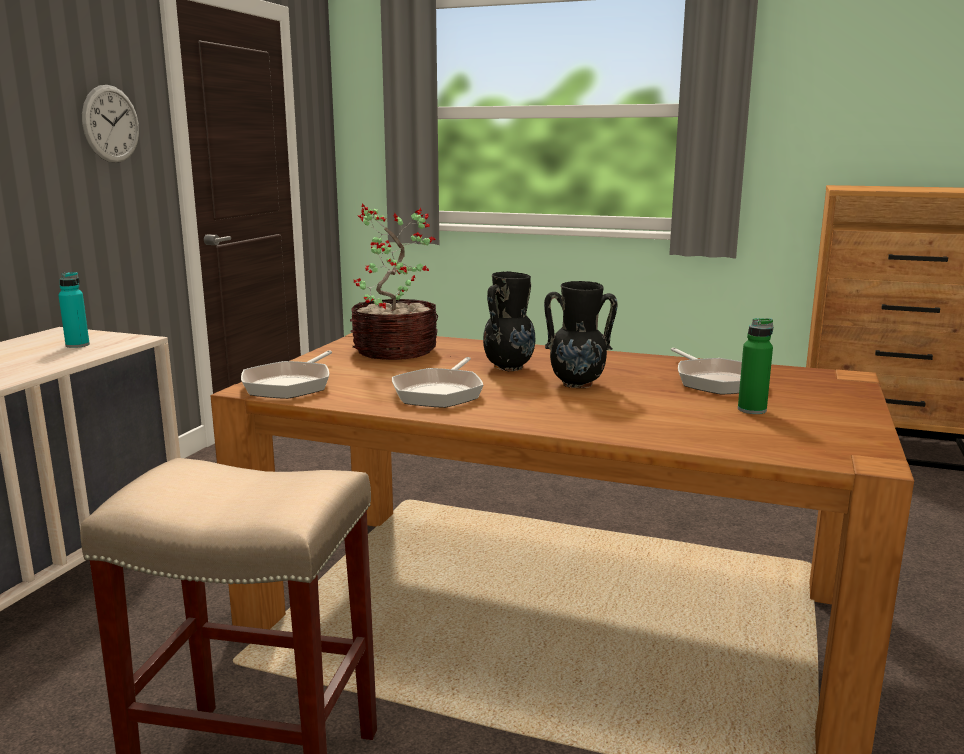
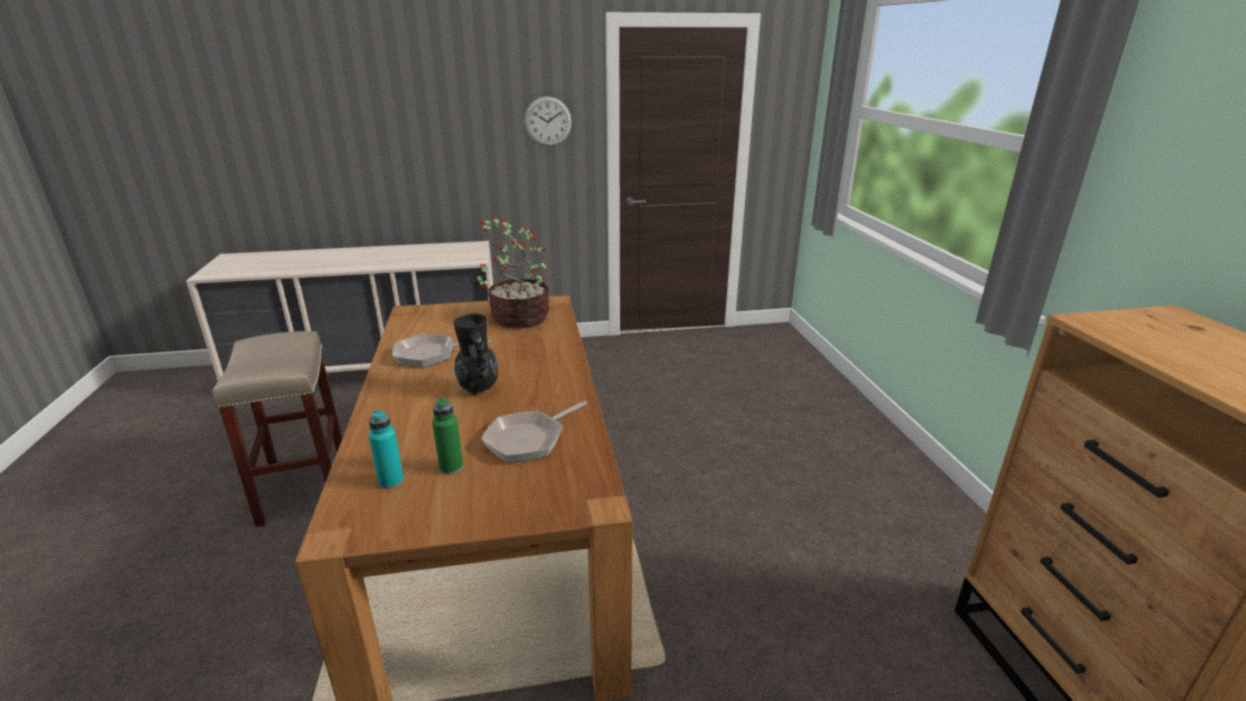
camera: 60 degrees right, 10 degrees up
(77, 345) = (453, 255): turquoise bottle -> turquoise bottle (391, 481)
(291, 384) = (421, 316): frying pan -> none
(509, 368) = (505, 359): black vase -> none

